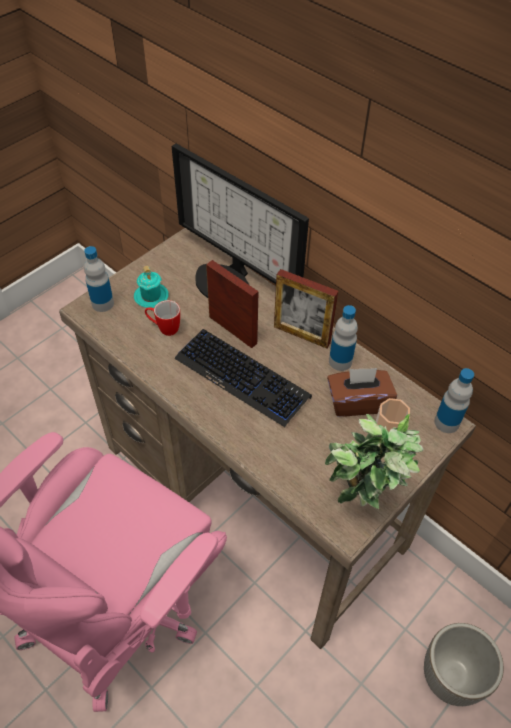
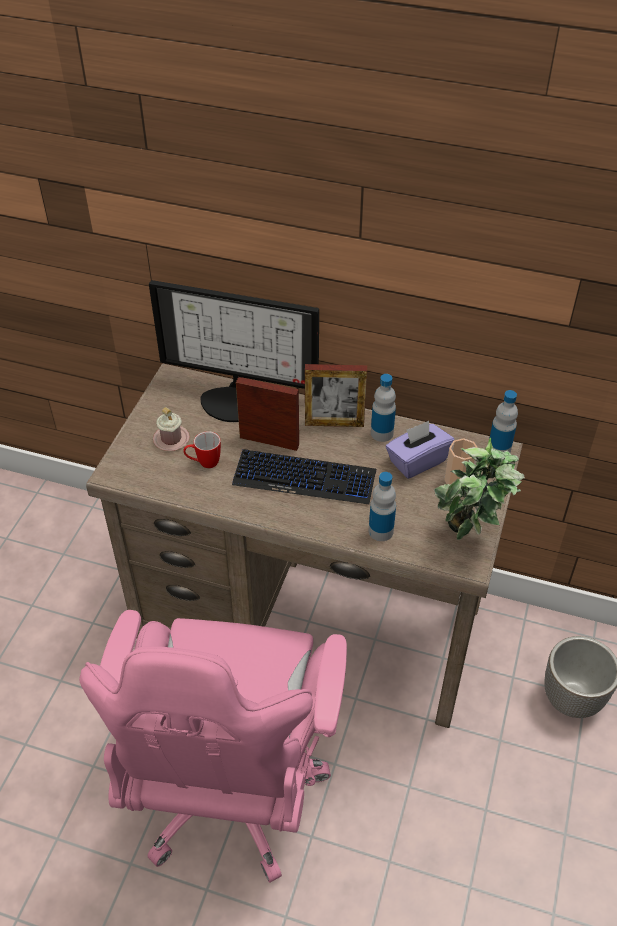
camera: 25 degrees left, 5 degrees down
(102, 303) = (127, 462): bottle -> bottle (381, 531)
(151, 296) = (171, 439): turquoise mug -> pink mug
(357, 402) = (417, 461): brown tissue box -> purple tissue box

